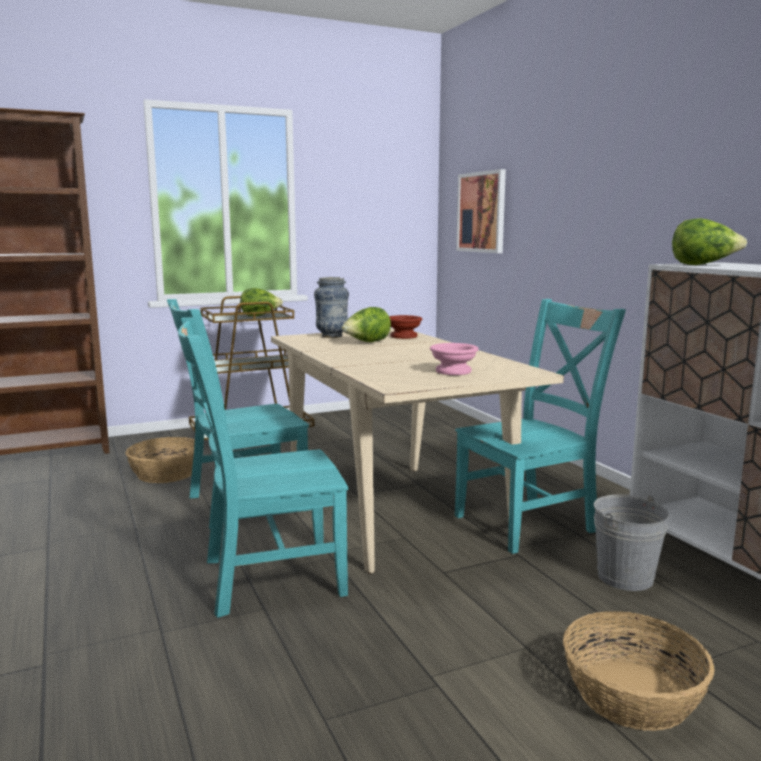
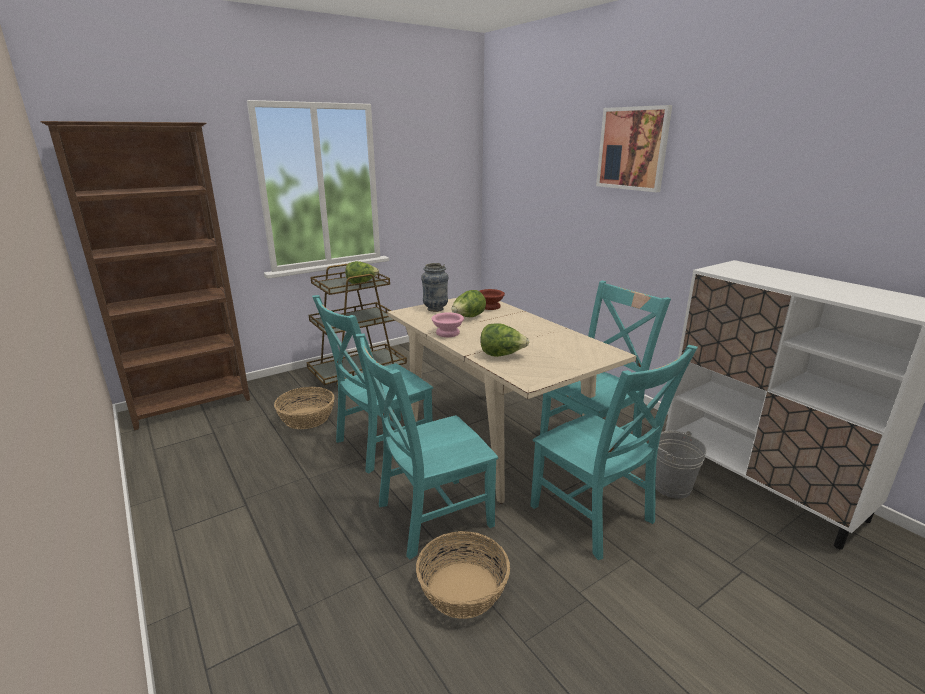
camera: 10 degrees left, 10 degrees up
(451, 371) = (556, 356): pink bowl -> pink bowl (446, 333)
(482, 212) = (524, 189): picture -> picture (633, 148)
(494, 599) = (594, 517): none -> turquoise chair
(632, 695) = (710, 589): basket -> basket (462, 590)
(703, 265) = (733, 272): lettuce -> lettuce (502, 355)

